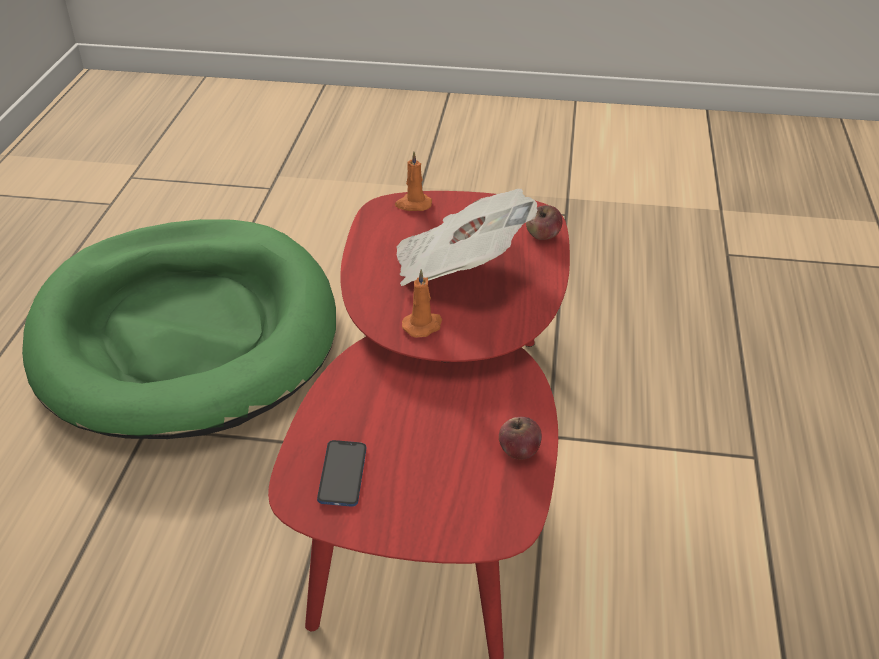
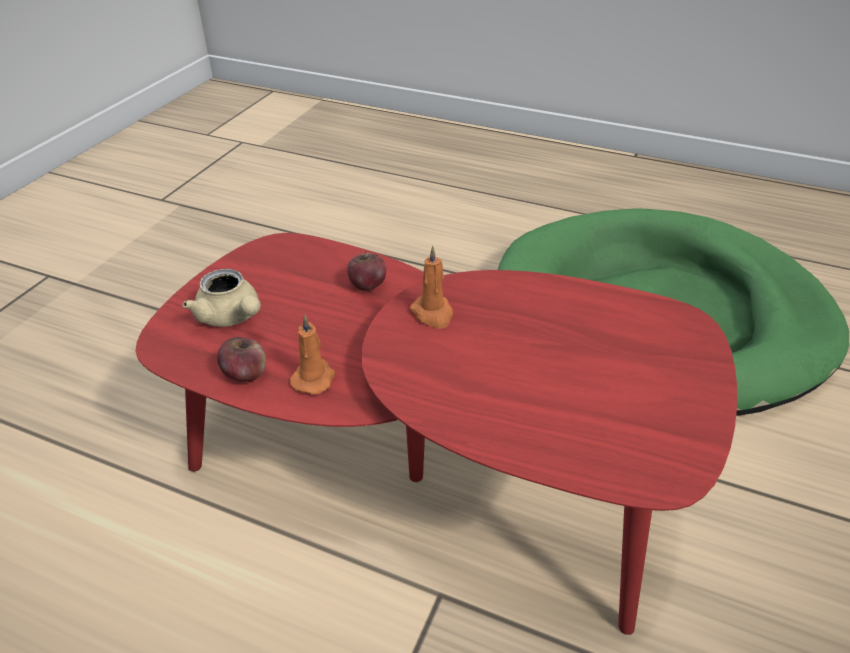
camera: 105 degrees right, 0 degrees up
(342, 474) = (288, 266): phone -> none
(413, 204) = (693, 346): orange candle -> orange candle (314, 378)
(445, 490) = (231, 317): none -> beige teapot
(459, 268) = (536, 361): newspaper -> none
(543, 236) = (602, 464): apple -> apple (367, 285)

